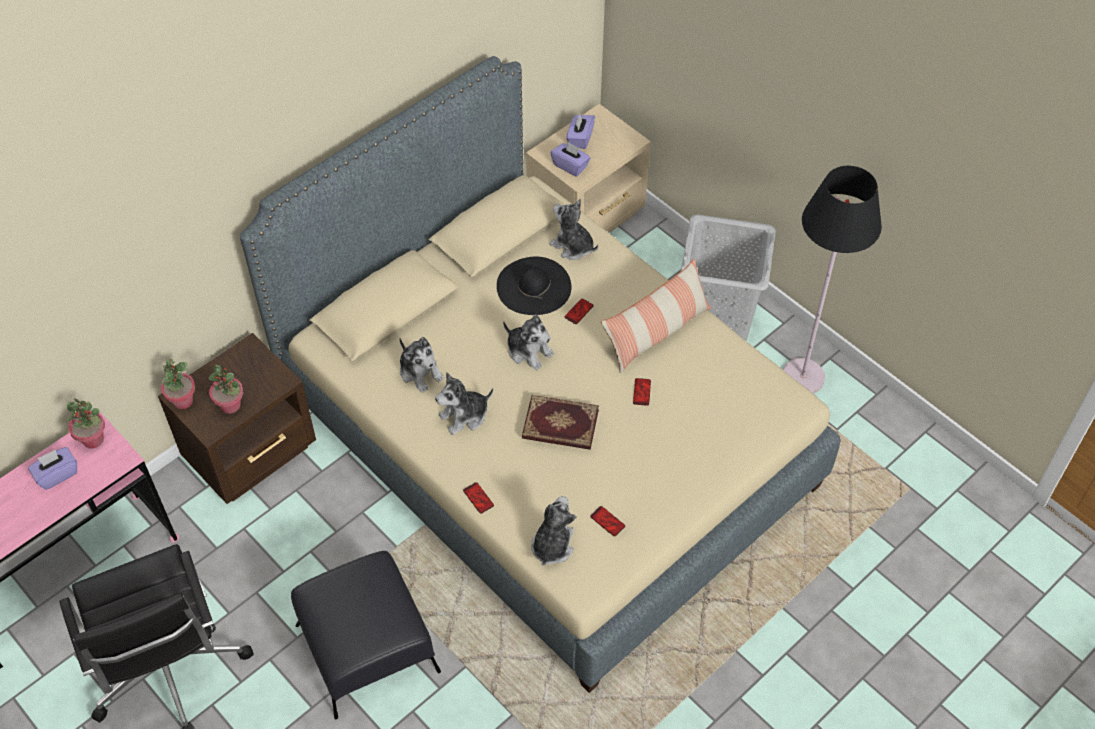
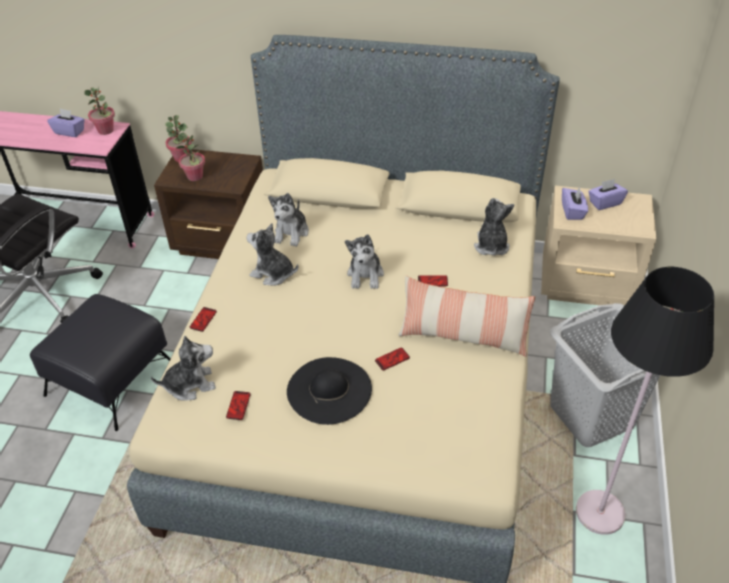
camera: 55 degrees right, 10 degrees down
(533, 286) = (429, 246): black hat -> black hat (329, 390)
(560, 425) = (310, 327): book -> none

